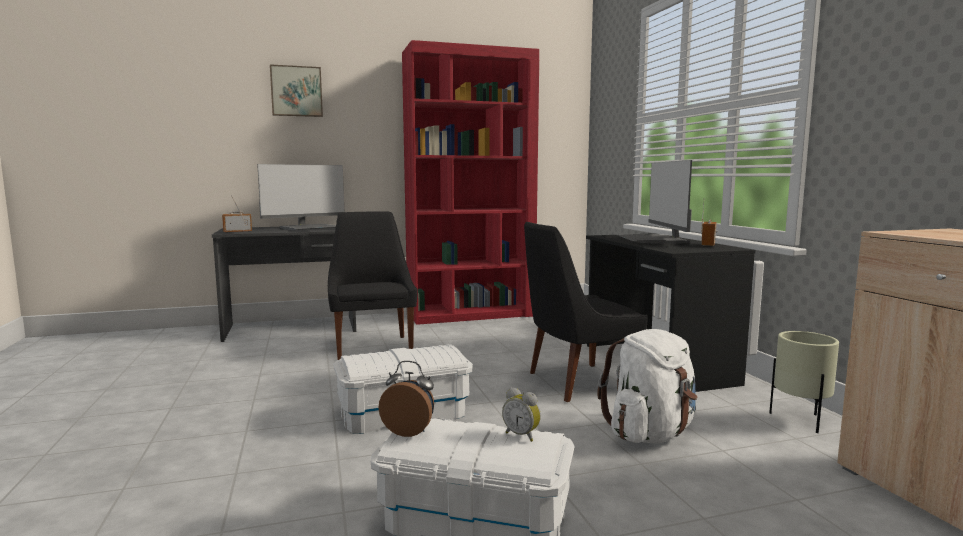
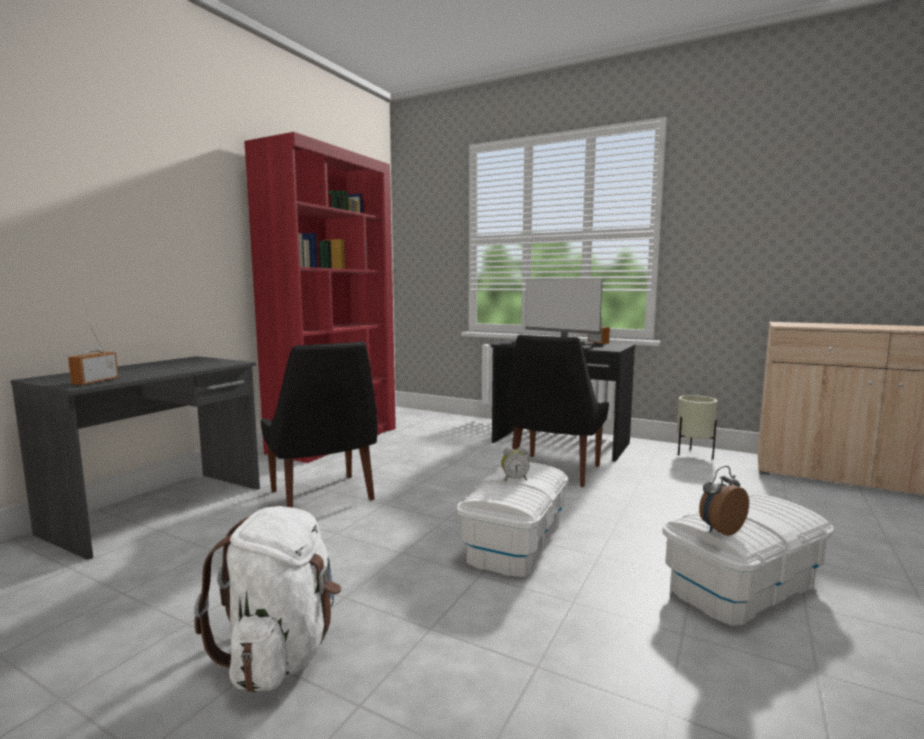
camera: 45 degrees left, 0 degrees up
(296, 91) = (115, 170): picture -> none
(309, 228) = (176, 365): monitor -> none
(373, 347) = (323, 497): black chair -> black chair turned 150 degrees counterclockwise
(522, 435) = (761, 503): alarm clock -> alarm clock (514, 479)
(650, 433) = (666, 489): white backpack -> white backpack (281, 652)

